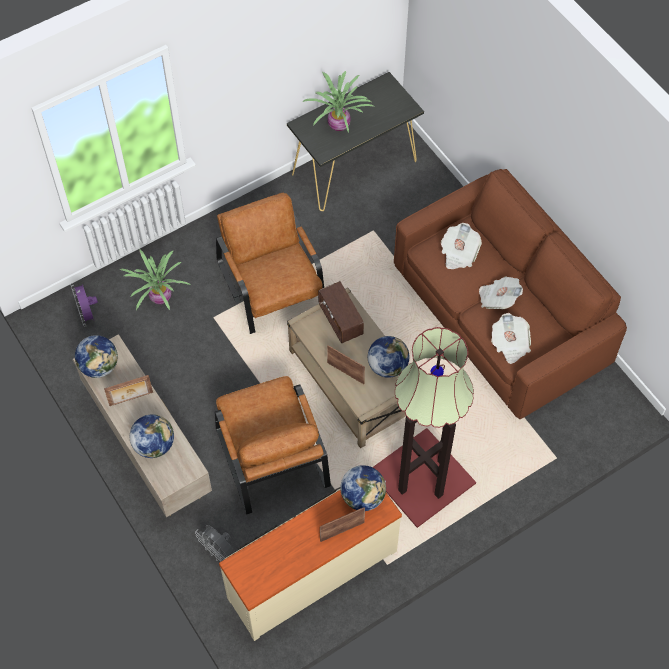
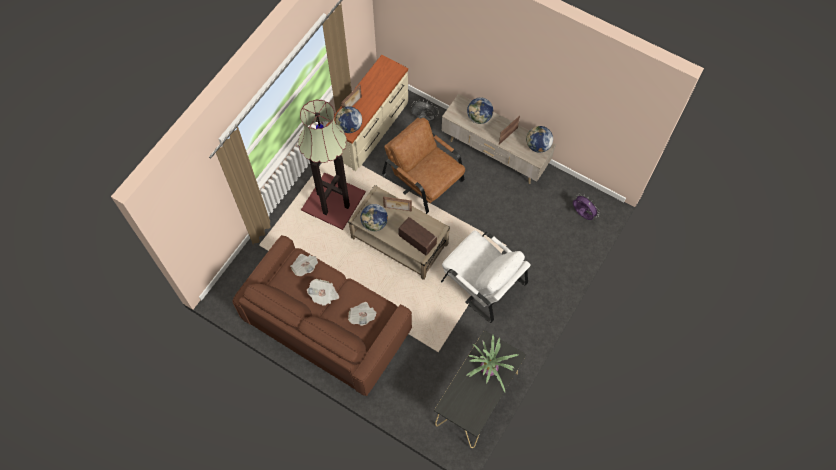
camera: 155 degrees right, 5 degrees up
(159, 296) = (547, 244): potted plant -> none
(272, 286) = (482, 282): brown armchair -> white armchair

